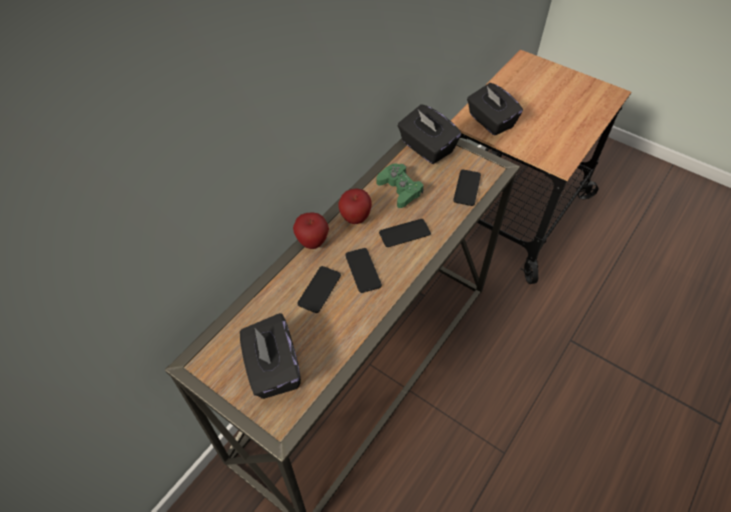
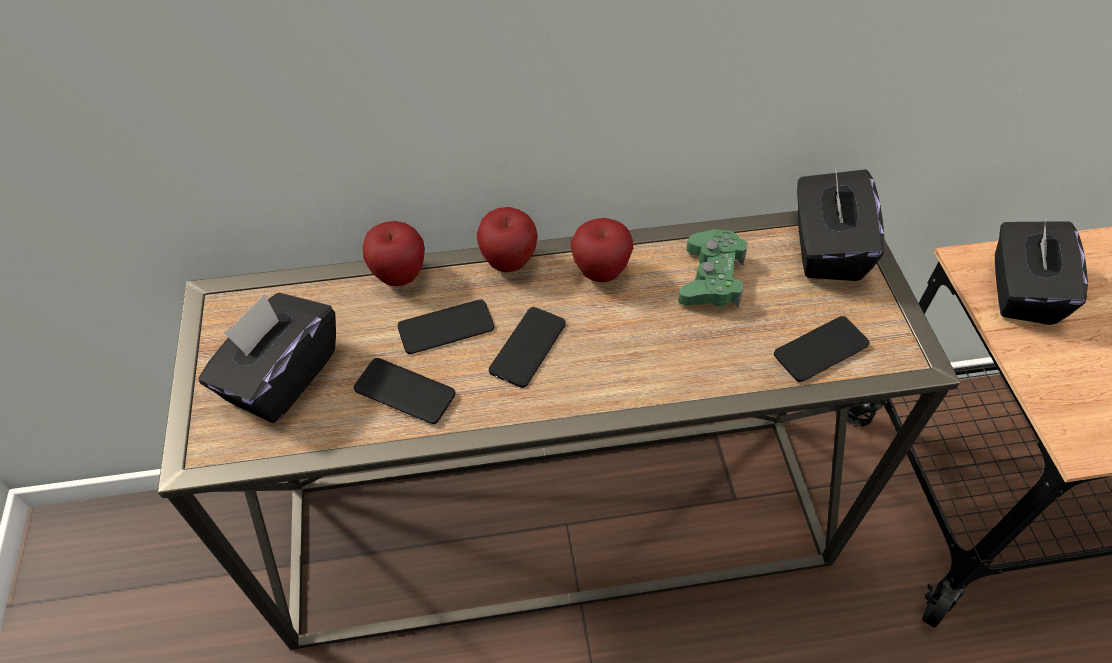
camera: 45 degrees right, 0 degrees up
(271, 284) = (399, 275): none -> apple
(404, 233) = (644, 343): phone -> phone (404, 391)

